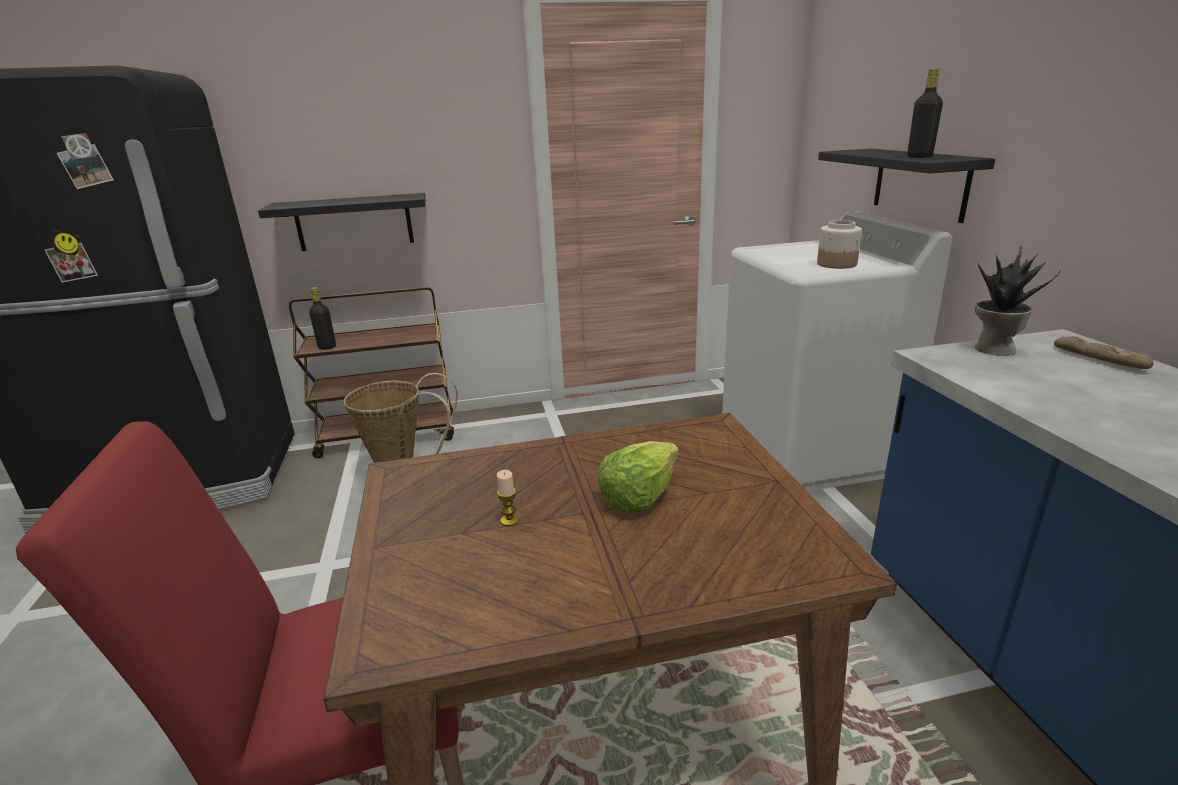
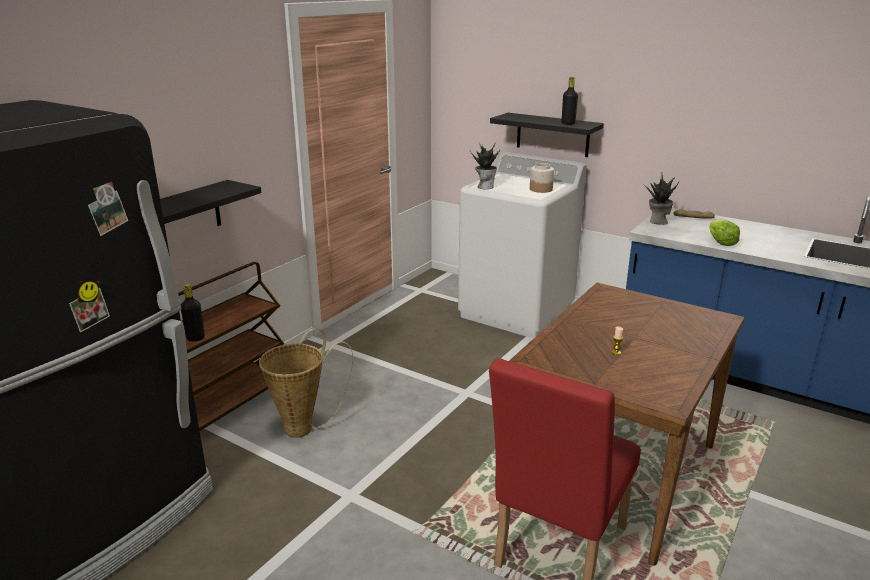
camera: 45 degrees left, 0 degrees up
(638, 495) = (635, 325): lettuce -> lettuce (720, 242)
(763, 251) = (485, 187): none -> potted plant

